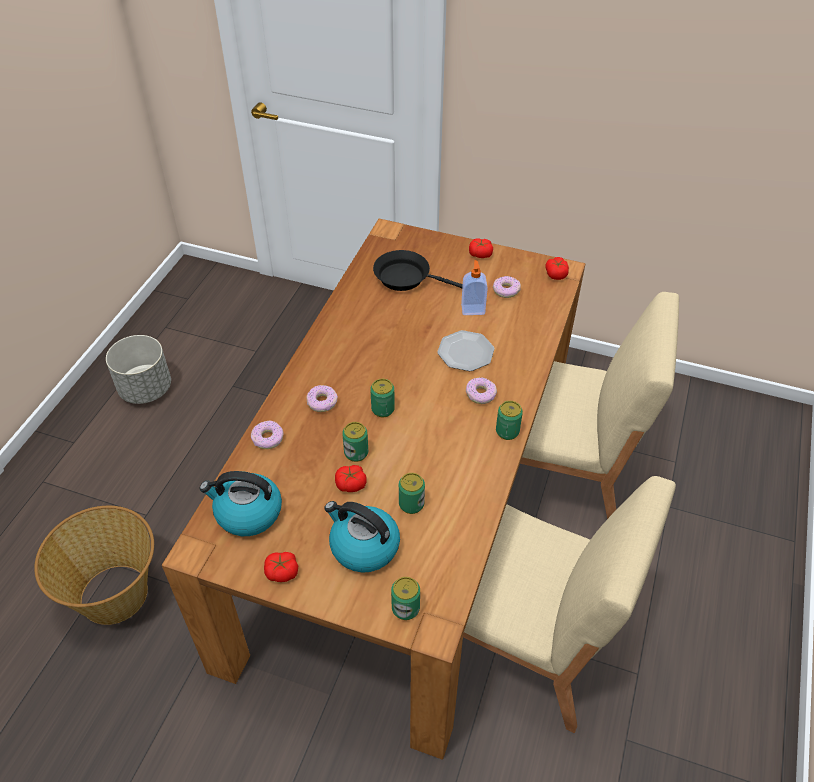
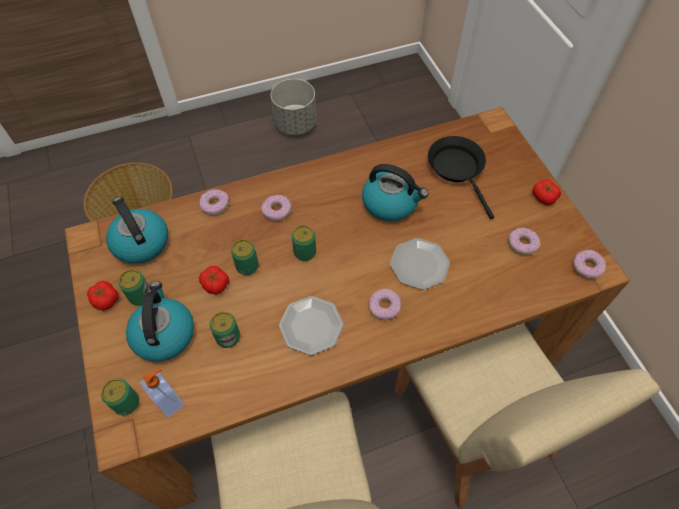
camera: 50 degrees right, 10 degrees up
(394, 332) = (390, 203): none -> kettle
(453, 446) = (311, 325): none -> plate
(473, 309) = (473, 236): soap dispenser -> soap dispenser (170, 401)
(507, 431) = (362, 354): can -> can (140, 296)
(556, 274) = (587, 267): tomato -> donut

